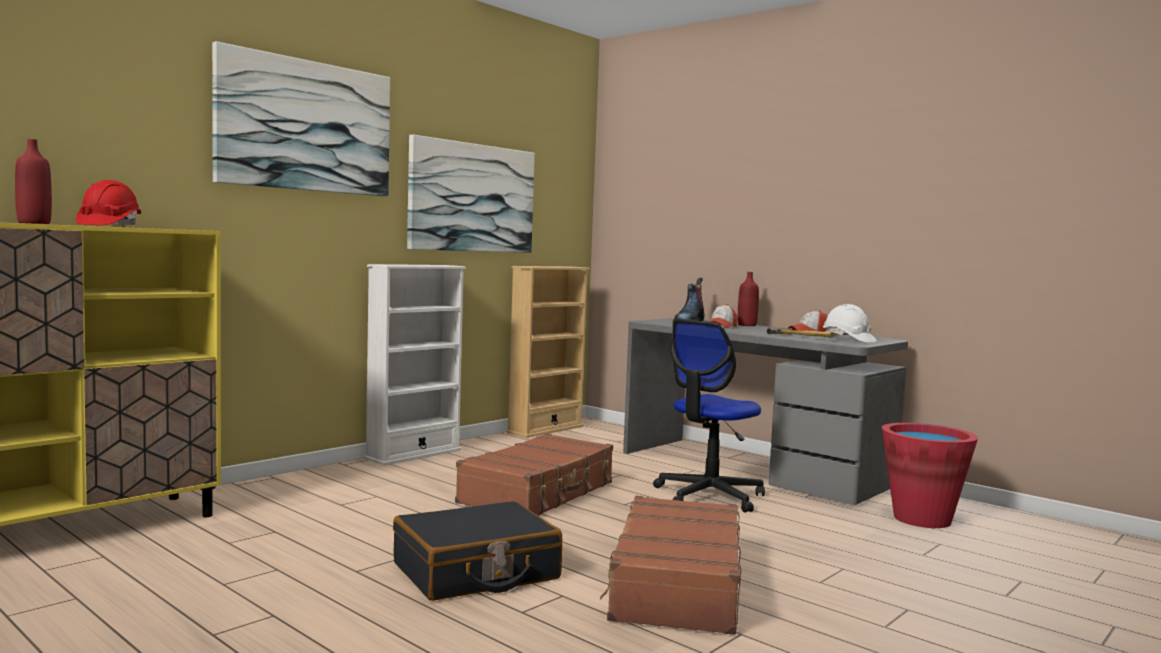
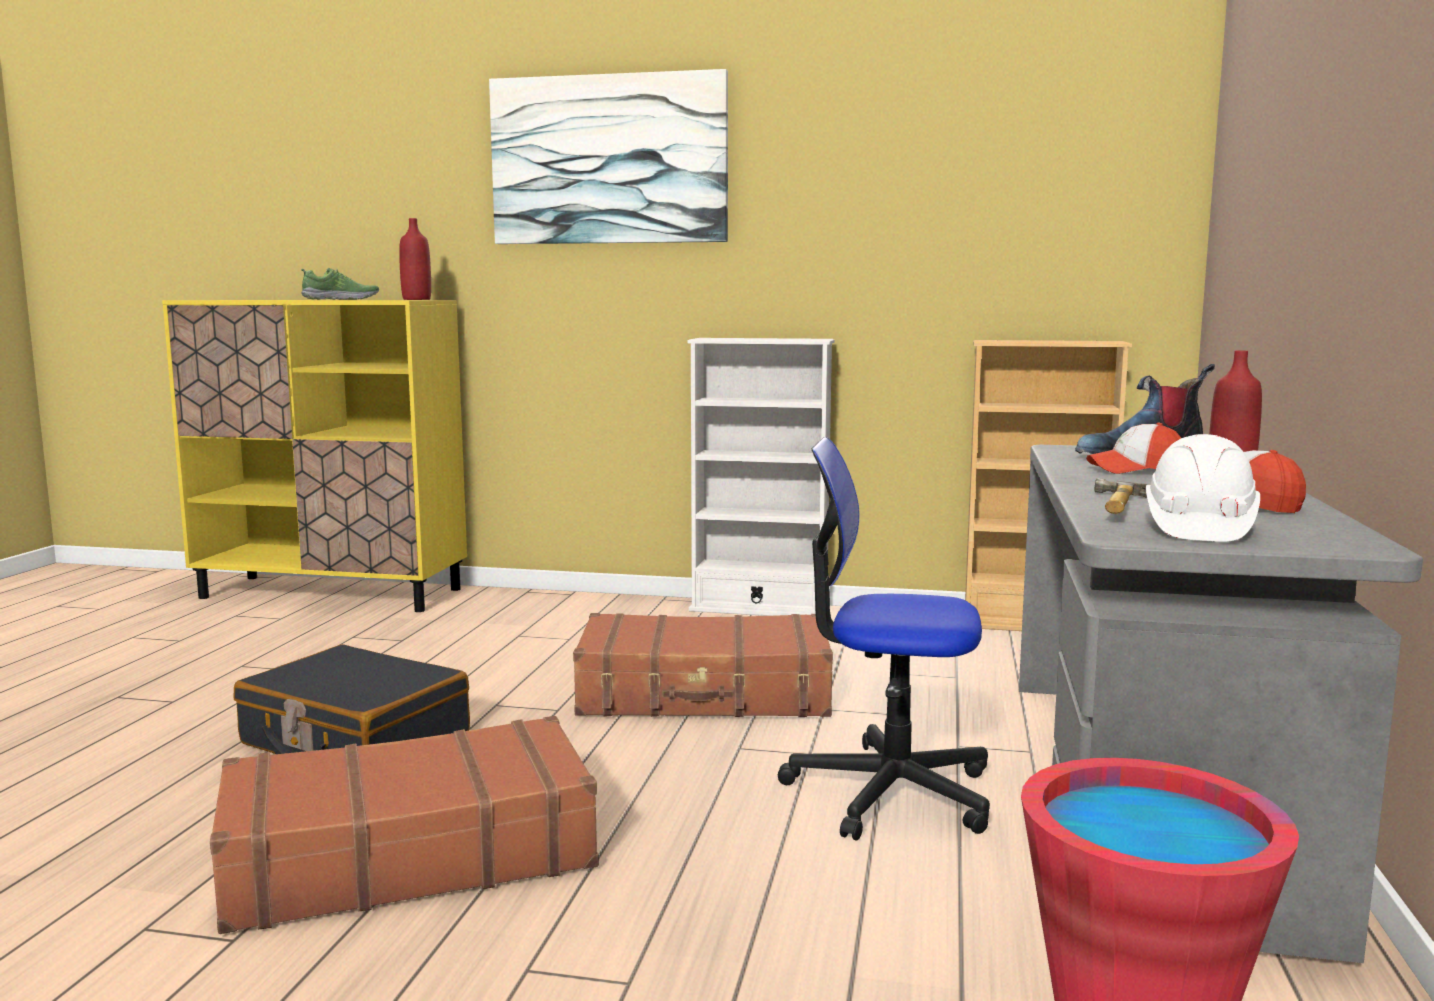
camera: 60 degrees right, 5 degrees up
(34, 223) = (288, 299): red bottle -> red bottle (416, 299)
(108, 226) = (341, 299): red hard hat -> shoe
(472, 198) = (892, 231): picture -> none

